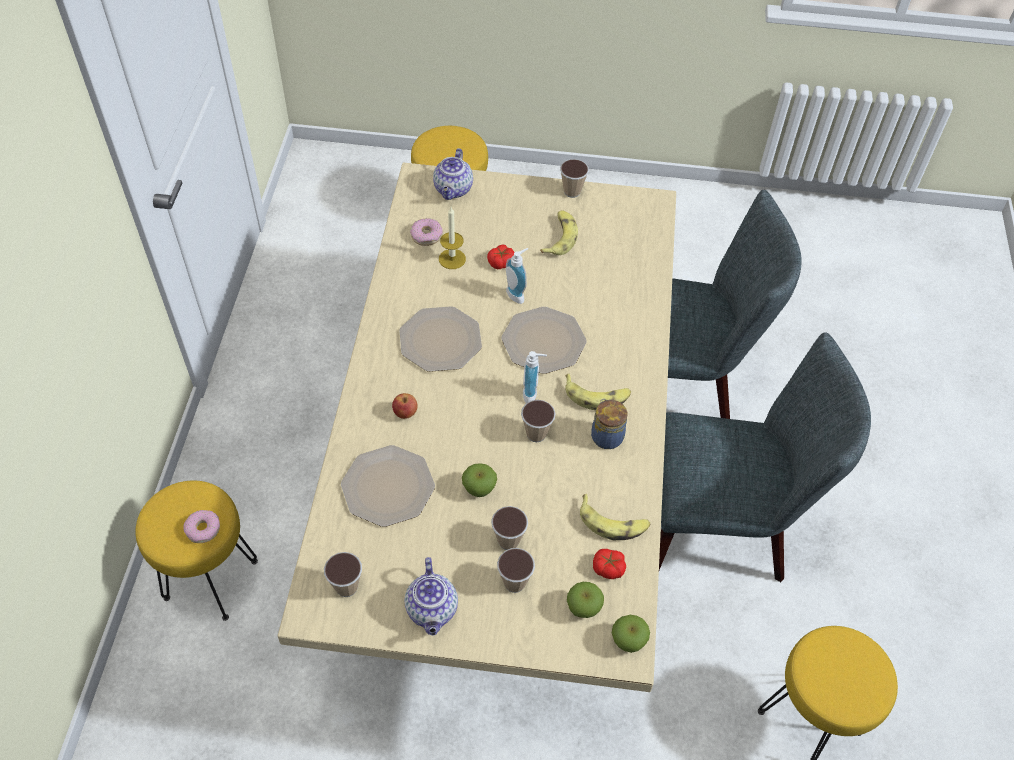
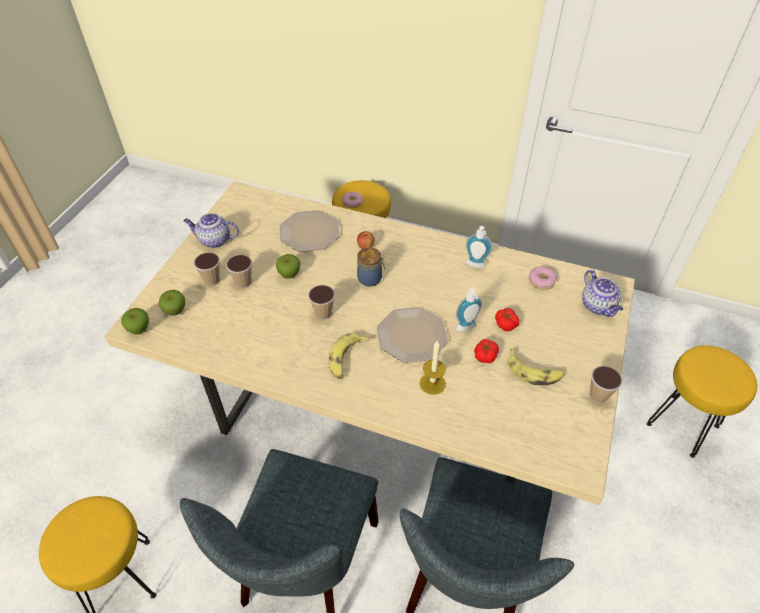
camera: 105 degrees right, 5 degrees down
(346, 587) = (248, 207): cup -> none
(439, 340) = (427, 273): plate -> none
(452, 259) = (513, 293): candle -> candle (432, 383)
(453, 190) = (598, 306): teapot -> teapot turned 135 degrees counterclockwise
(533, 394) = (361, 318): soap dispenser -> soap dispenser (475, 265)
(606, 436) = (306, 356): jar -> jar (371, 278)
(608, 568) = (196, 331): tomato -> tomato (485, 355)
(613, 523) = (229, 342): banana -> none

